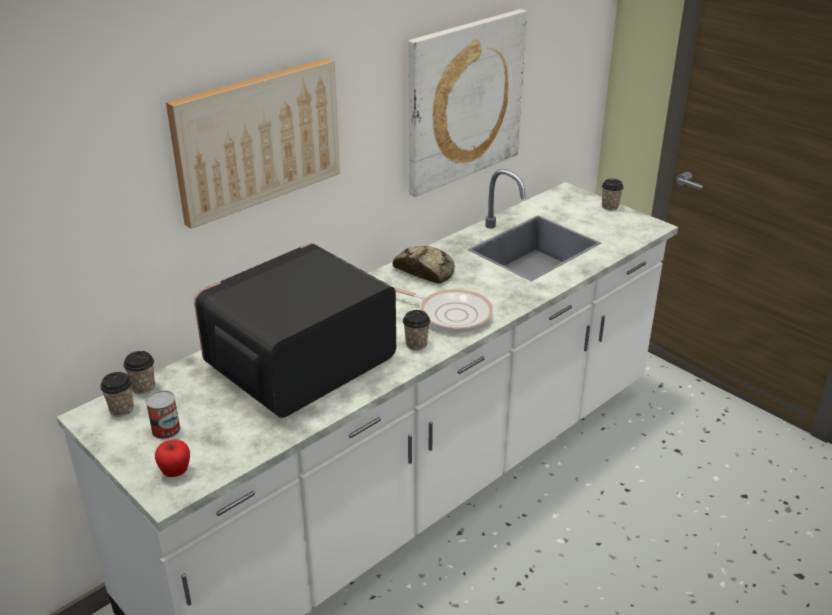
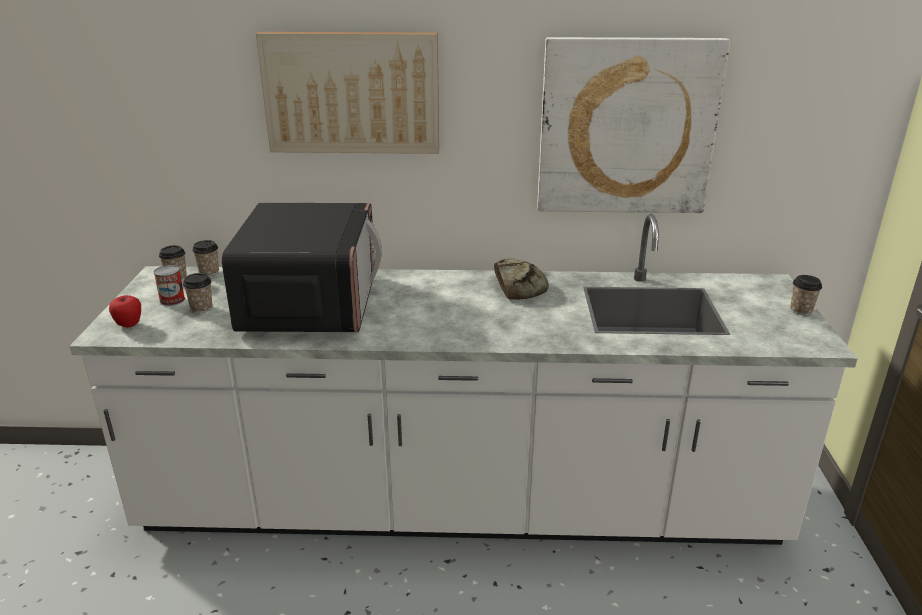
camera: 45 degrees right, 5 degrees down
(299, 364) = (311, 303): microwave -> microwave turned 90 degrees clockwise
(416, 344) = (409, 330): cup -> cup (201, 308)
(451, 314) = (477, 324): frying pan -> none

